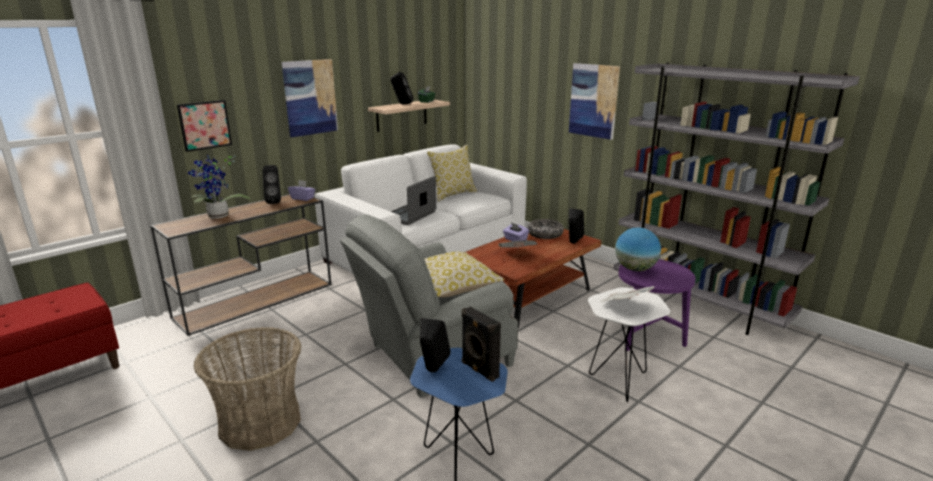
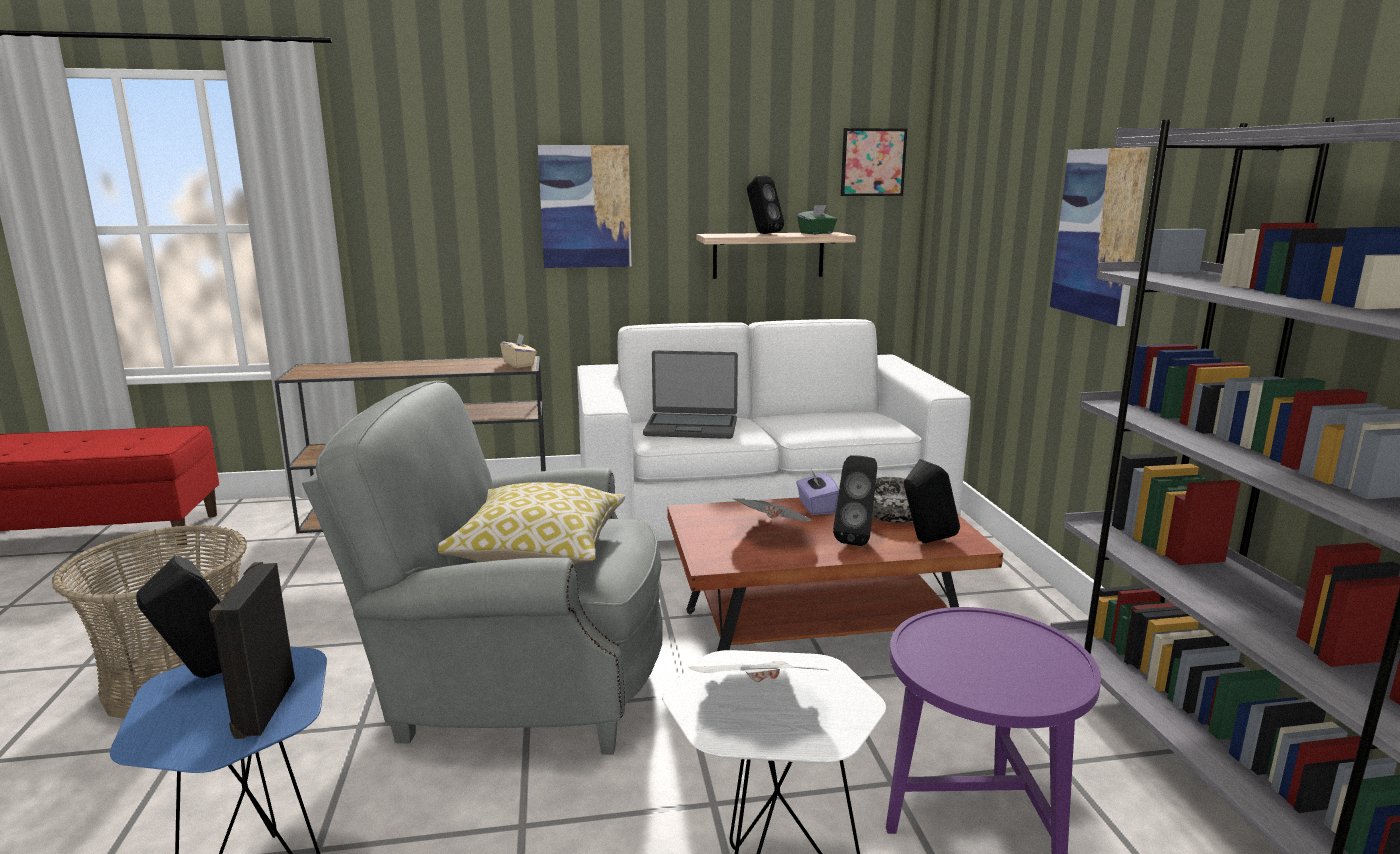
camera: 35 degrees right, 5 degrees down
(205, 125) = (406, 232): picture -> picture (873, 162)
(218, 217) = (377, 368): potted plant -> none
(274, 202) = (478, 362): black speaker -> black speaker (856, 538)
(303, 198) = (519, 364): purple tissue box -> beige tissue box
(409, 216) = (691, 427): laptop -> laptop turned 150 degrees counterclockwise
(453, 194) = (831, 411): pillow -> none
(635, 269) = (948, 630): globe -> none

